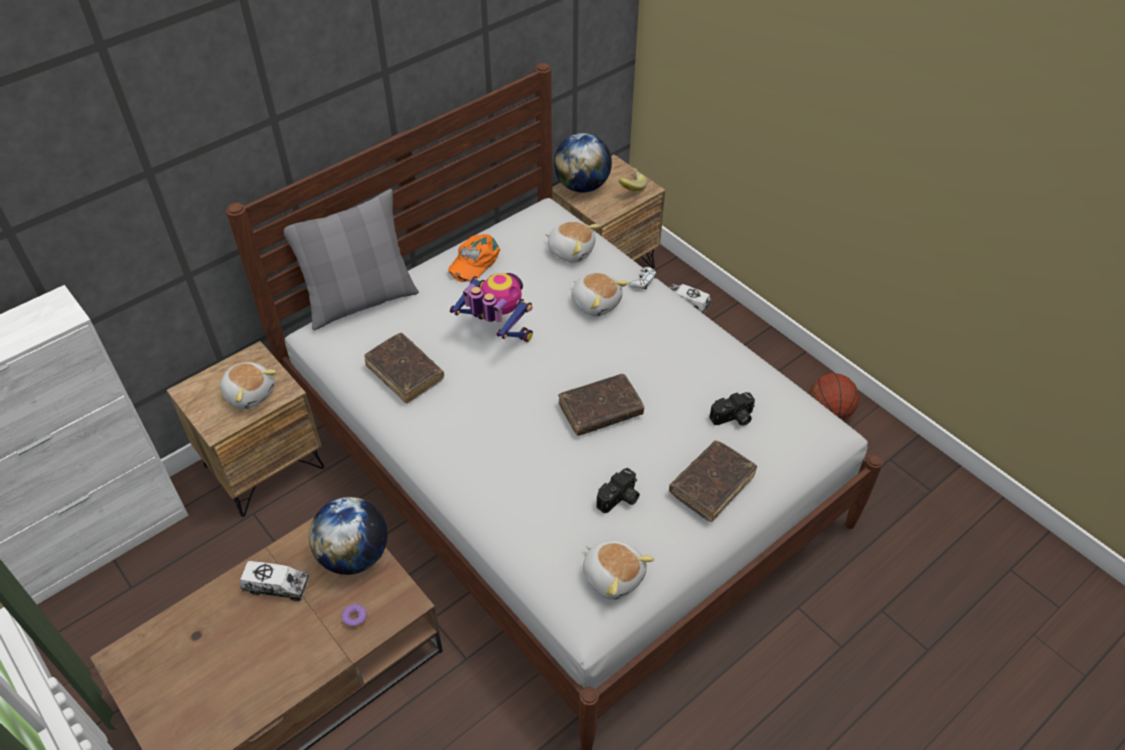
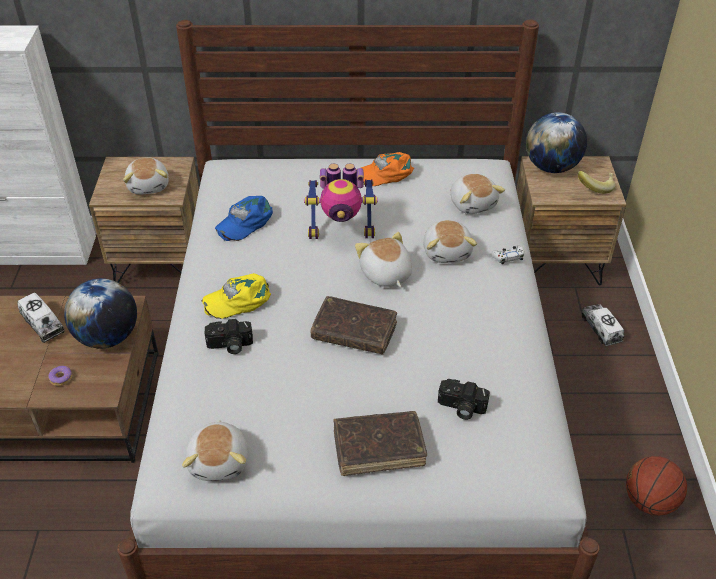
camera: 40 degrees right, 5 degrees down
(360, 301) = (275, 159): grey pillow -> none
(404, 373) = (245, 222): brown book -> blue cap
(481, 442) = (238, 299): none -> yellow cap
(497, 333) = (342, 231): toy robot -> toy robot turned 105 degrees clockwise
(572, 349) = (385, 274): none -> plush toy
(619, 499) = (290, 407): camera -> camera (229, 345)

